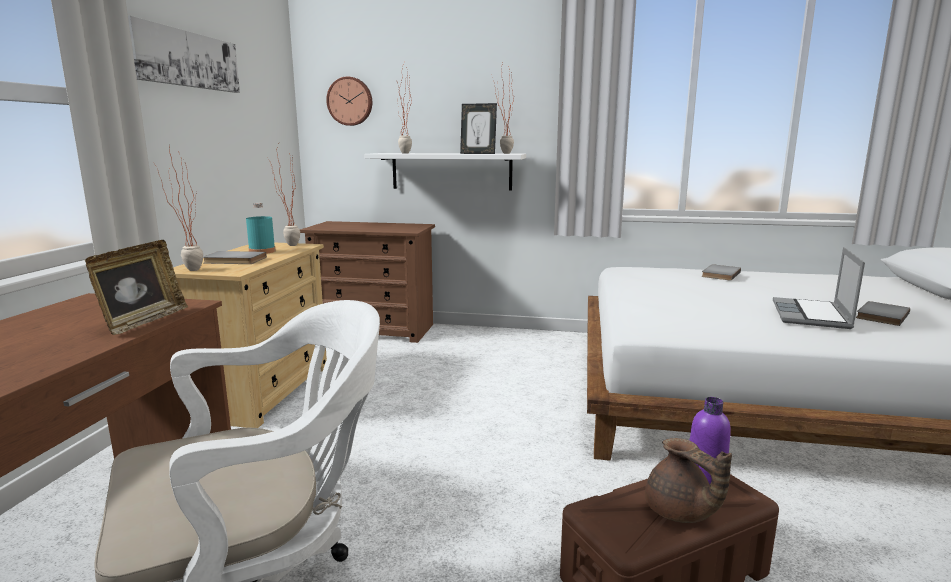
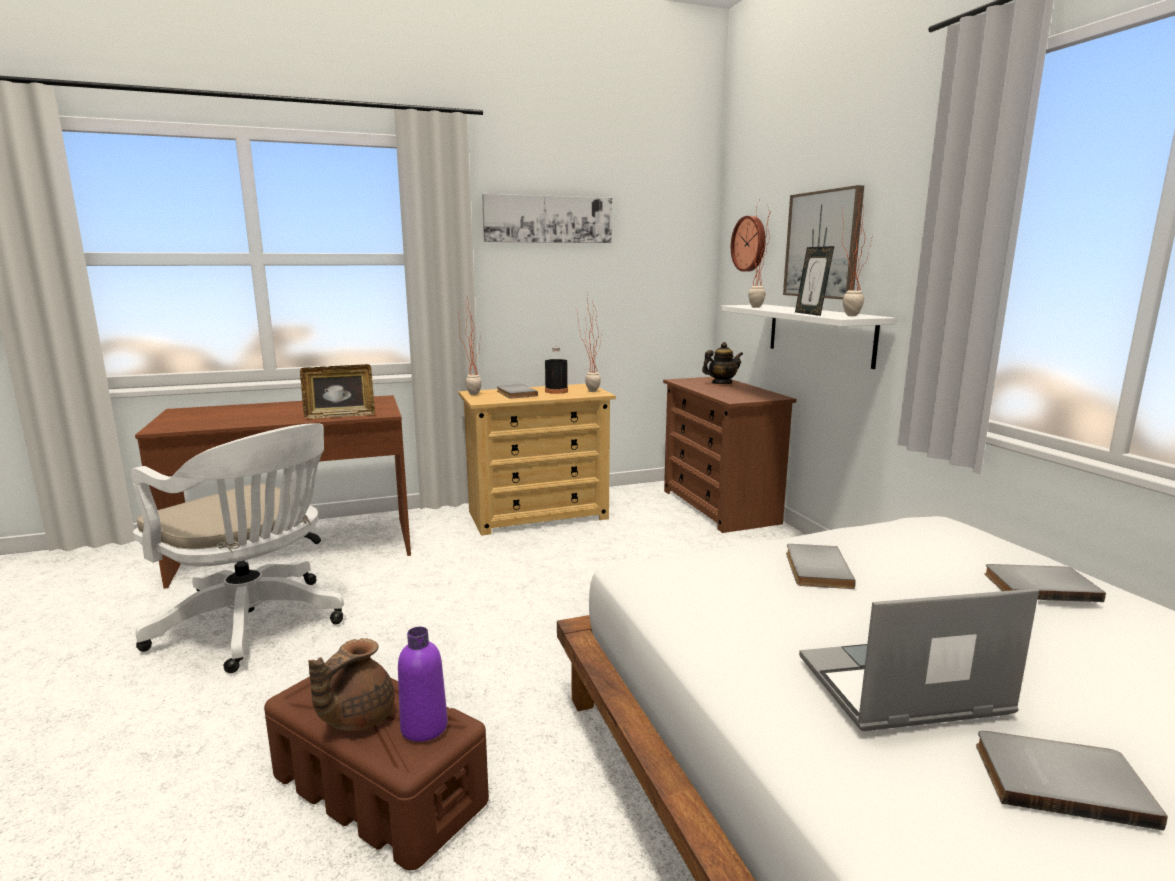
camera: 60 degrees right, 0 degrees up
(262, 251) = (556, 391): turquoise bottle -> black bottle
(353, 224) = (721, 383): none -> teapot
(446, 103) = (823, 244): none -> picture
(669, 298) = (814, 569): none -> grey book

